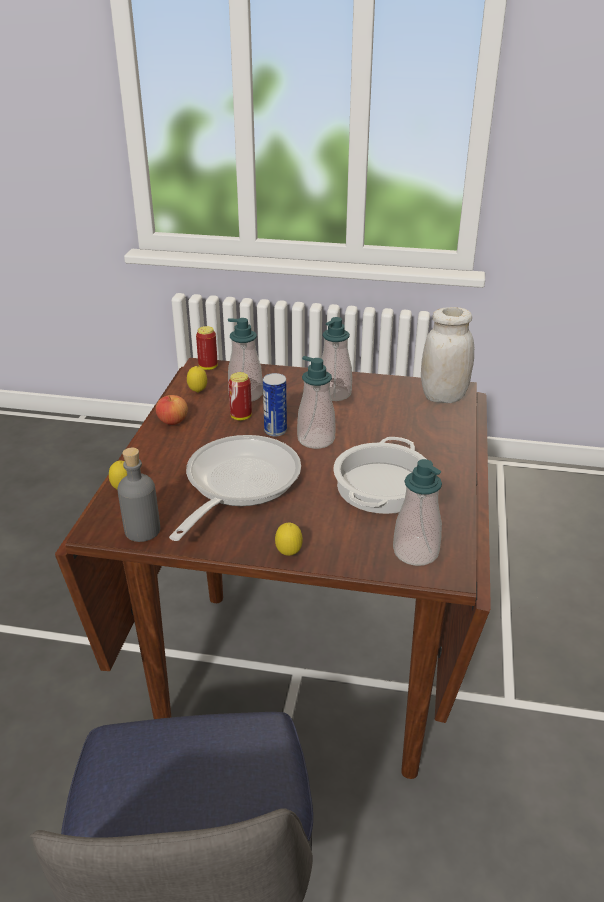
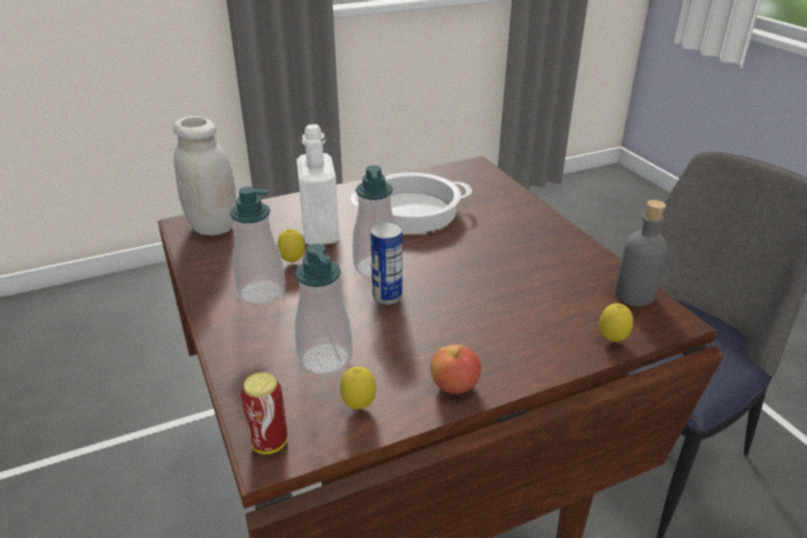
camera: 125 degrees left, 0 degrees up
(237, 484) = (504, 277): frying pan -> none
(241, 417) = (384, 334): can -> none
(289, 554) = (547, 219): lemon -> lemon (292, 262)
(388, 433) = (320, 233): none -> white bottle
(415, 552) = (472, 179): soap dispenser -> none

